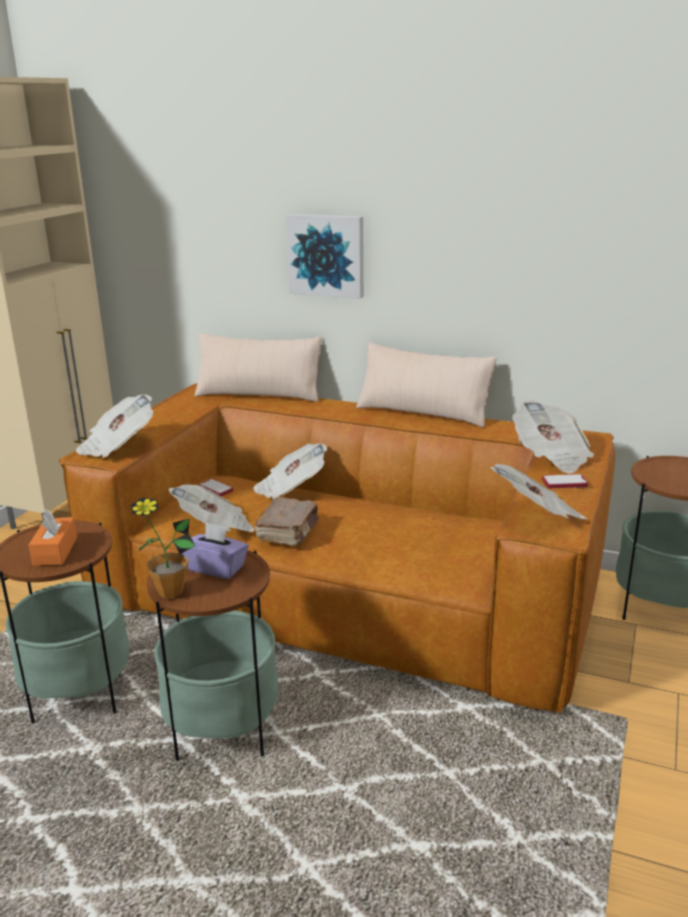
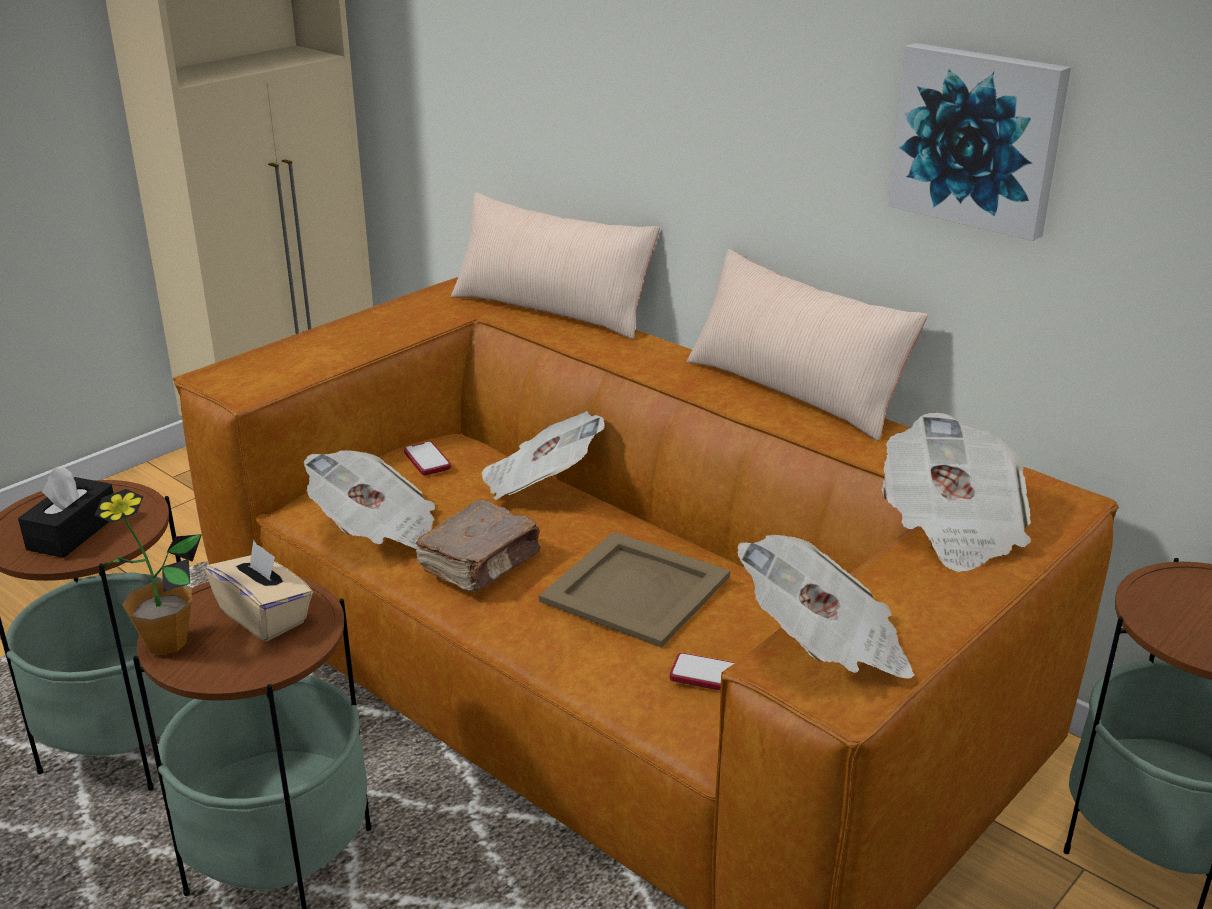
camera: 20 degrees right, 5 degrees up
(55, 551) = (73, 532): orange tissue box -> black tissue box
(117, 446) = (268, 369): newspaper -> none
(216, 568) = (265, 616): purple tissue box -> beige tissue box
(326, 255) = (672, 85): picture -> picture (978, 138)
(383, 528) = (636, 590): none -> beige tray
(564, 483) = (932, 589): phone -> phone (708, 675)

